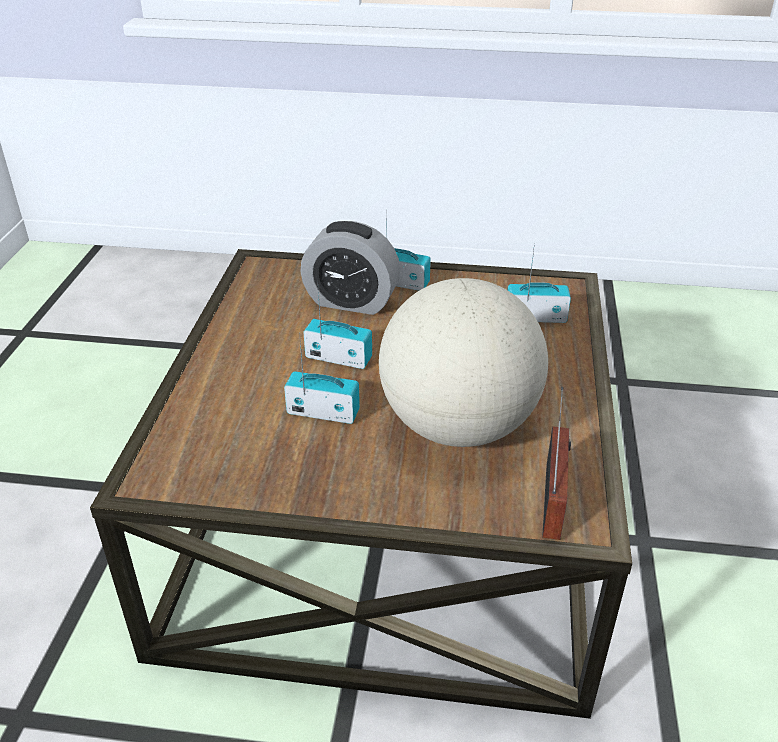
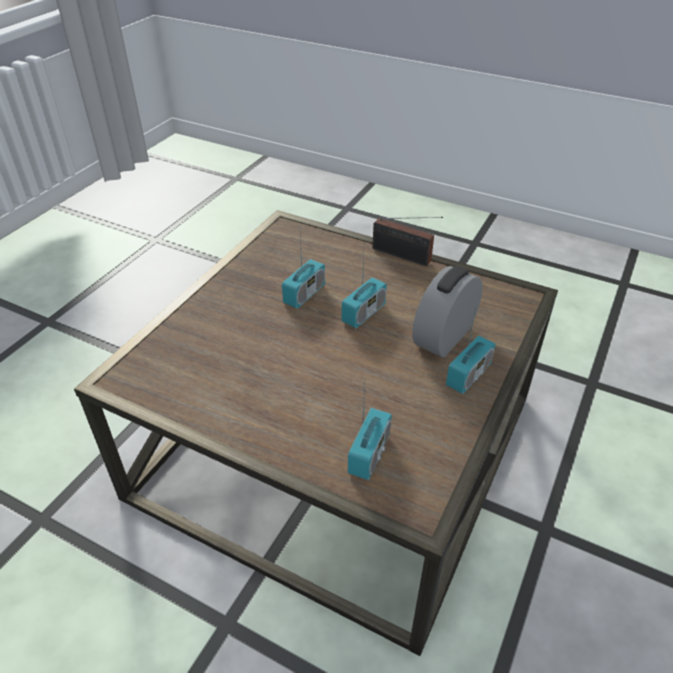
camera: 110 degrees right, 5 degrees up
(458, 426) = (249, 352): globe -> none
(554, 496) = (150, 373): radio -> radio (404, 256)

